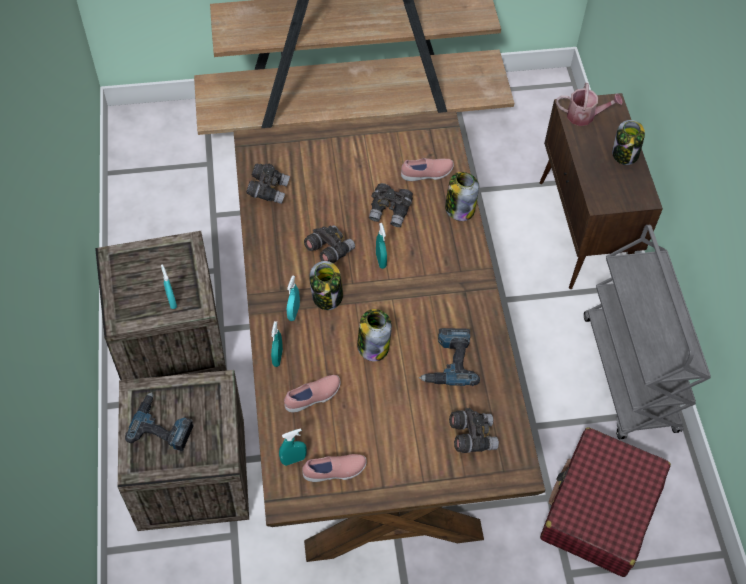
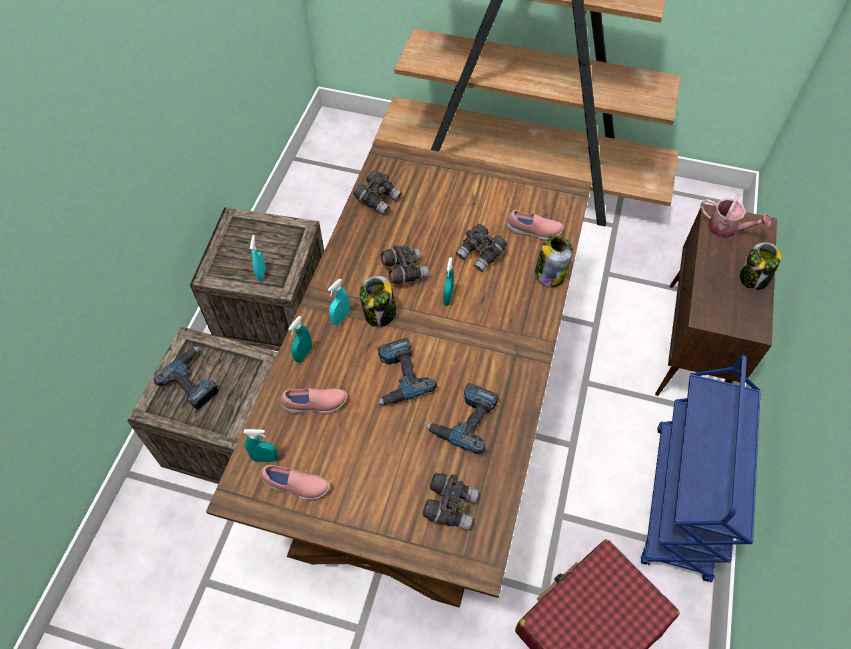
camera: 25 degrees right, 0 degrees up
(373, 346) = (398, 376): jar -> power drill
(630, 375) = (681, 502): grey cart -> blue cart

